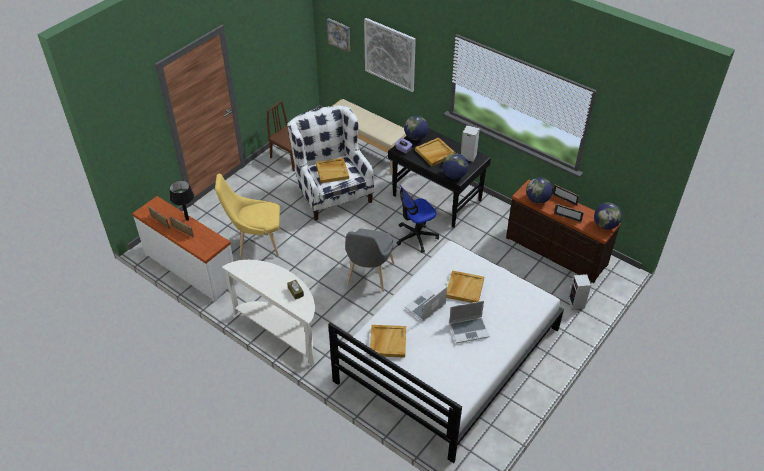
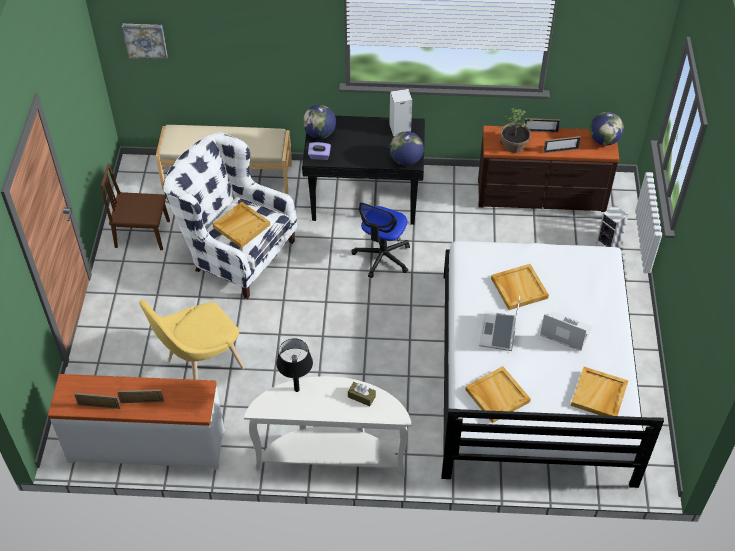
camera: 35 degrees left, 5 degrees up
(187, 219) = (132, 383): black table lamp -> black table lamp (297, 389)
(368, 277) = (372, 334): grey chair -> none
(390, 54) = (238, 40): picture -> none
(435, 153) = (359, 143): beige tray -> beige tray (599, 395)
(469, 330) = (565, 332): laptop -> laptop turned 105 degrees counterclockwise
(537, 200) = (514, 145): globe -> potted plant

